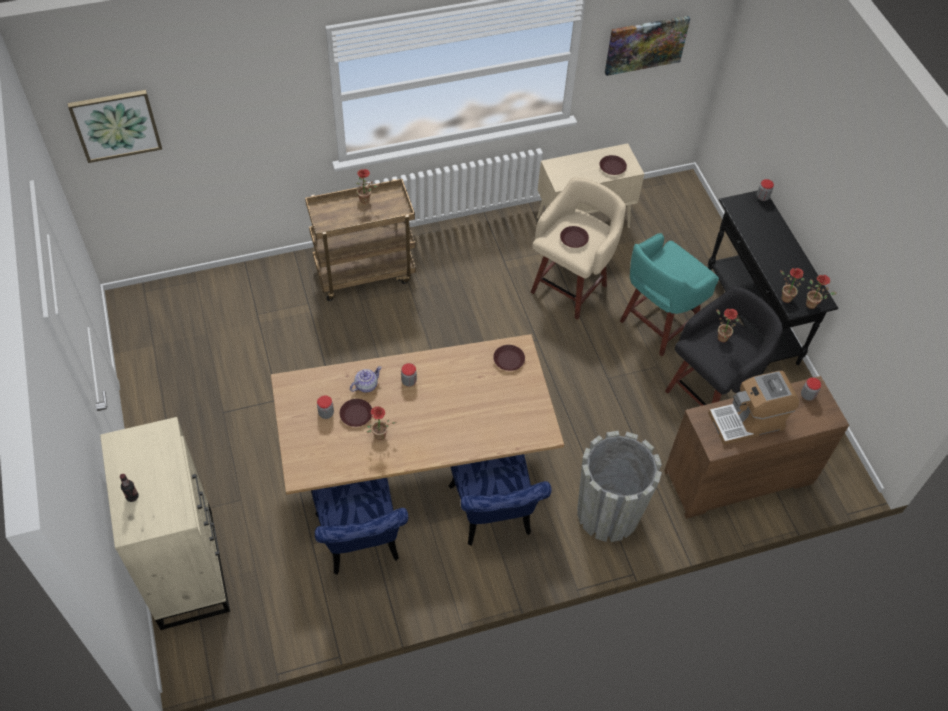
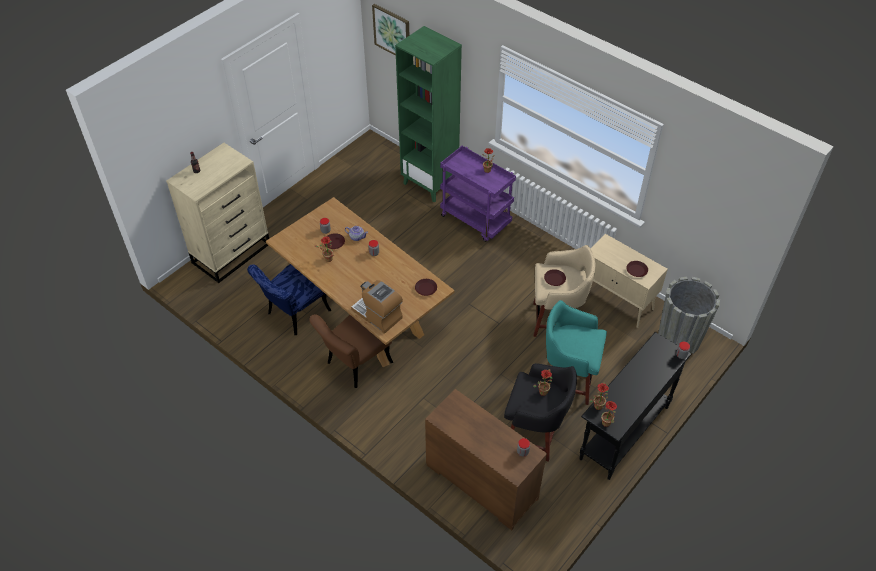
camera: 60 degrees right, 5 degrees down
(265, 282) = (430, 184): none -> green bookcase
(365, 272) = (476, 220): brown cart -> purple cart
(493, 517) = (354, 365): blue chair -> brown chair
(607, 514) = (398, 421): grey planter -> grey planter (678, 339)
(645, 44) = (700, 203): picture -> none
(747, 421) = (473, 426): coffee machine -> coffee machine (377, 314)

